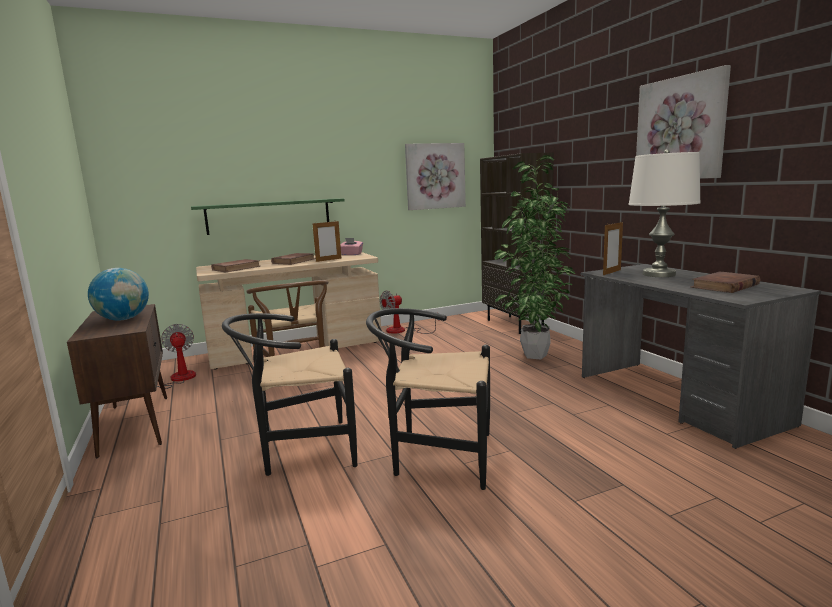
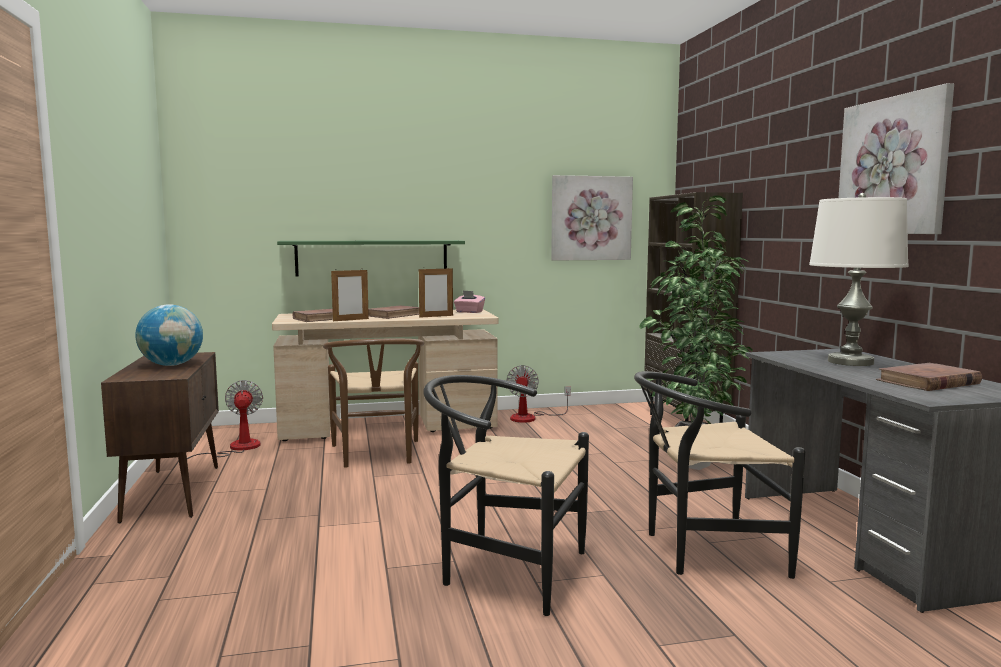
camera: 10 degrees right, 5 degrees down
(299, 450) = (343, 543): black chair -> black chair (703, 551)
(402, 331) = (531, 417): fan -> fan turned 60 degrees counterclockwise
(612, 272) = (787, 355): picture frame -> picture frame (350, 320)

